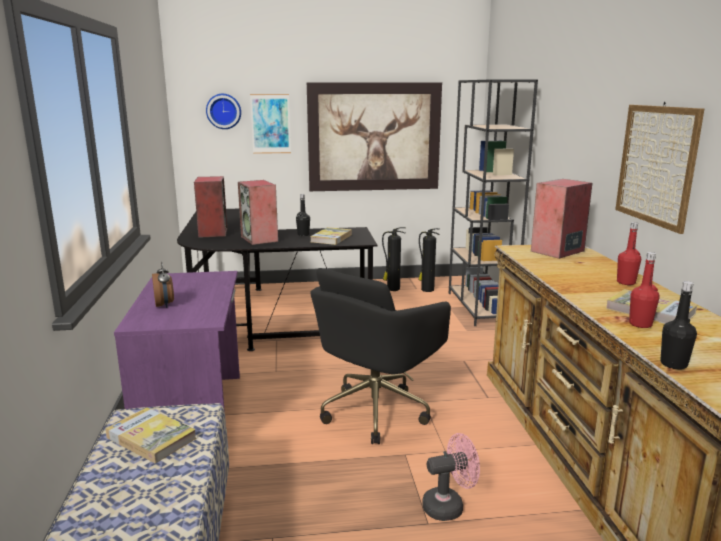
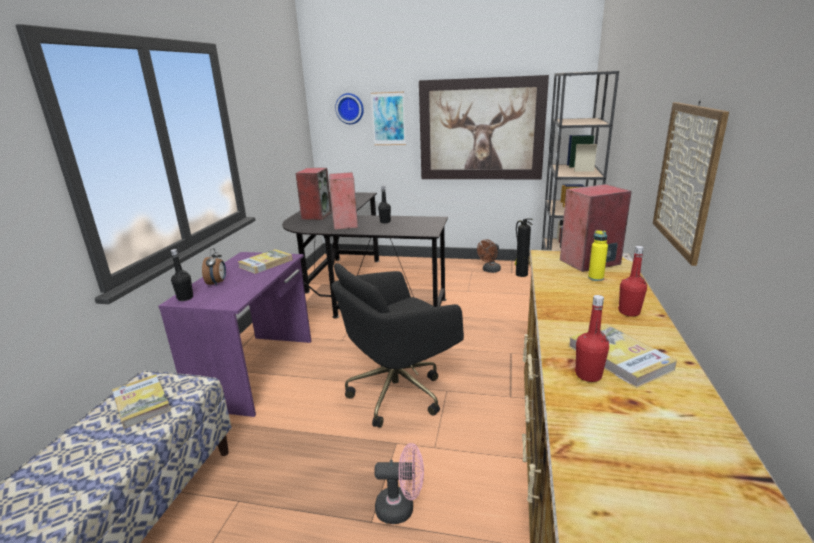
camera: 20 degrees right, 5 degrees up
(331, 238) = (404, 227): book -> book (266, 263)
(392, 289) = (489, 270): fire extinguisher -> brown fan
(575, 262) = (595, 278): none -> yellow bottle
(673, 364) = (572, 444): black bottle -> black bottle (185, 298)

